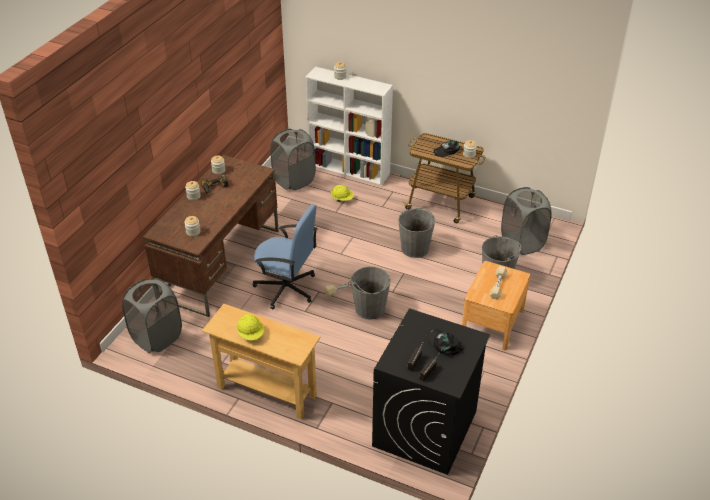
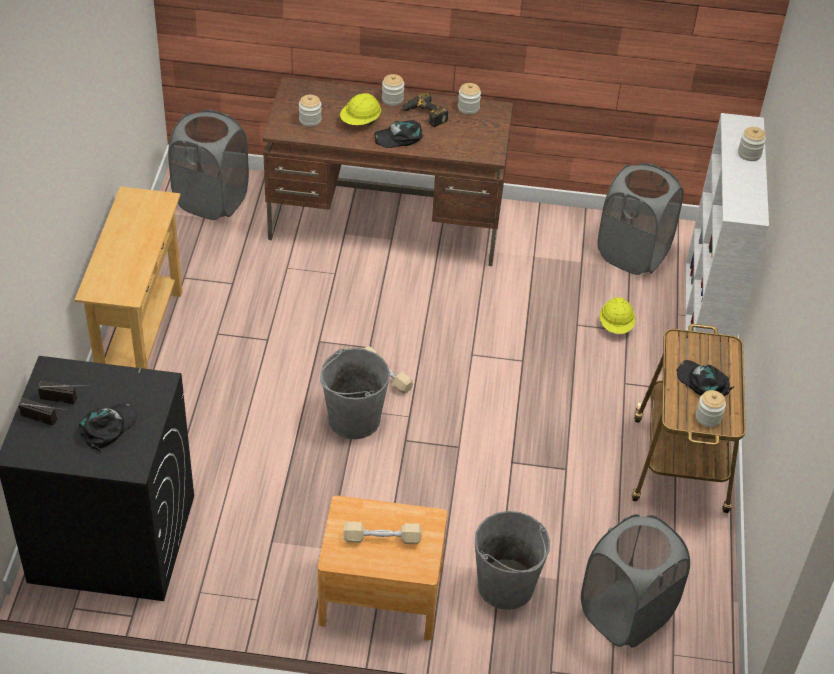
camera: 70 degrees right, 5 degrees up
(229, 200) = (399, 137): none -> black cap
(251, 334) = (124, 235): yellow hard hat -> yellow hard hat (360, 122)
(287, 288) = (361, 308): blue office chair -> none
(415, 248) = (532, 450): grey bucket -> none

